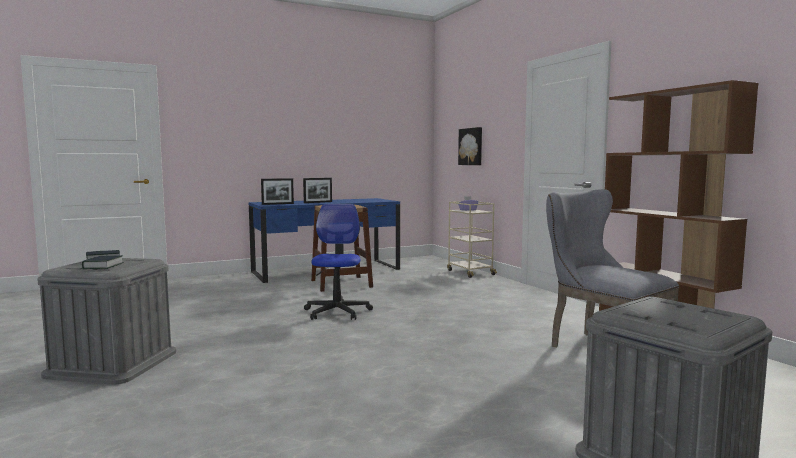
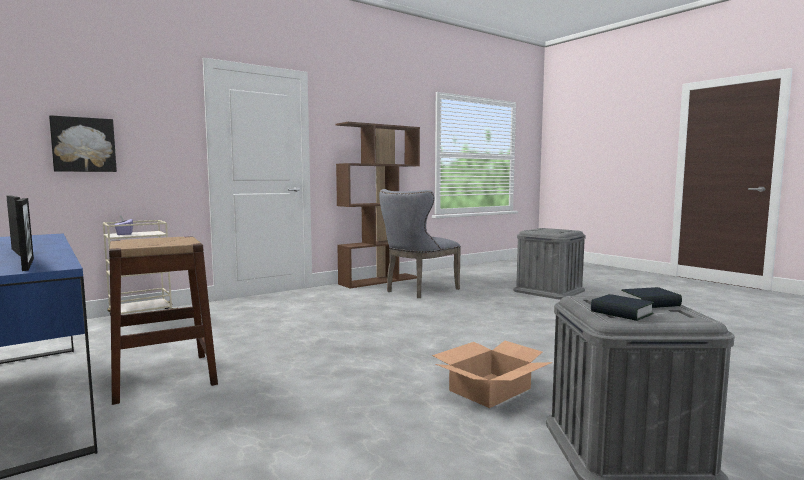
camera: 100 degrees left, 0 degrees up
(241, 343) = (489, 389): none -> cardboard box
(337, 312) = (342, 361): office chair -> none

